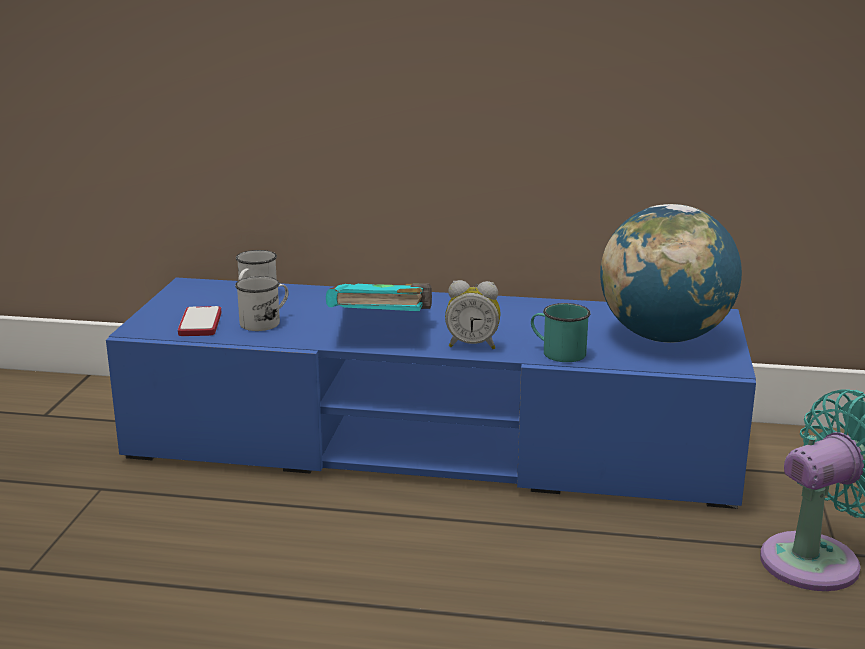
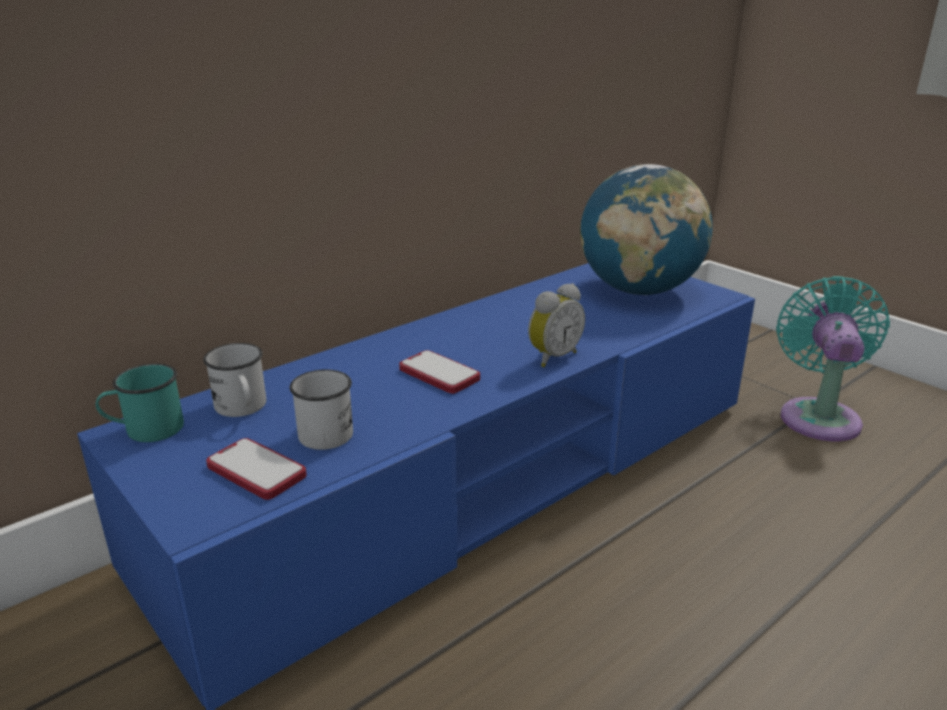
camera: 50 degrees left, 5 degrees up
(383, 324) = (439, 374): turquoise book -> phone
(557, 353) = (617, 333): turquoise mug -> turquoise mug (145, 430)

